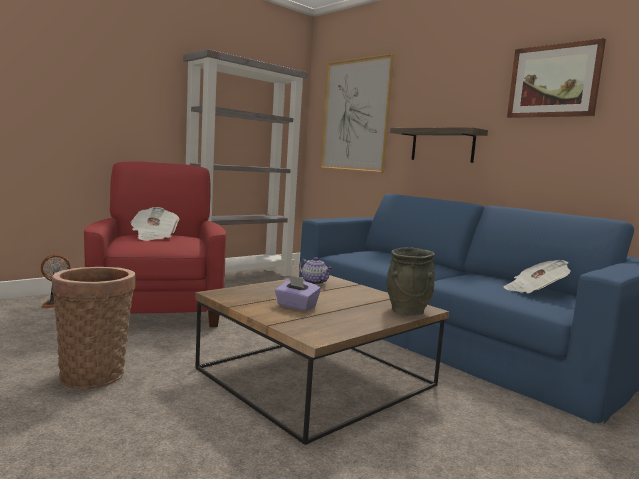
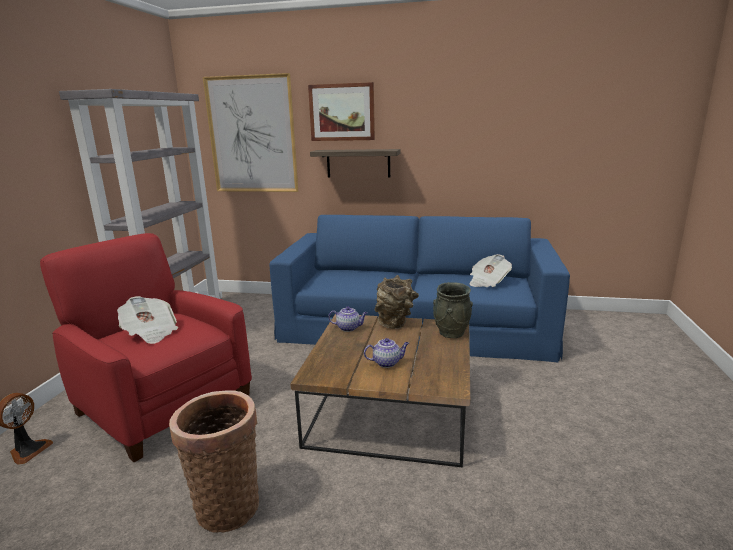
camera: 35 degrees left, 10 degrees up
(296, 306) = (387, 362): purple tissue box -> teapot
(364, 291) = (395, 324): none -> brown vase
(554, 81) = (452, 108): picture -> picture (342, 112)

